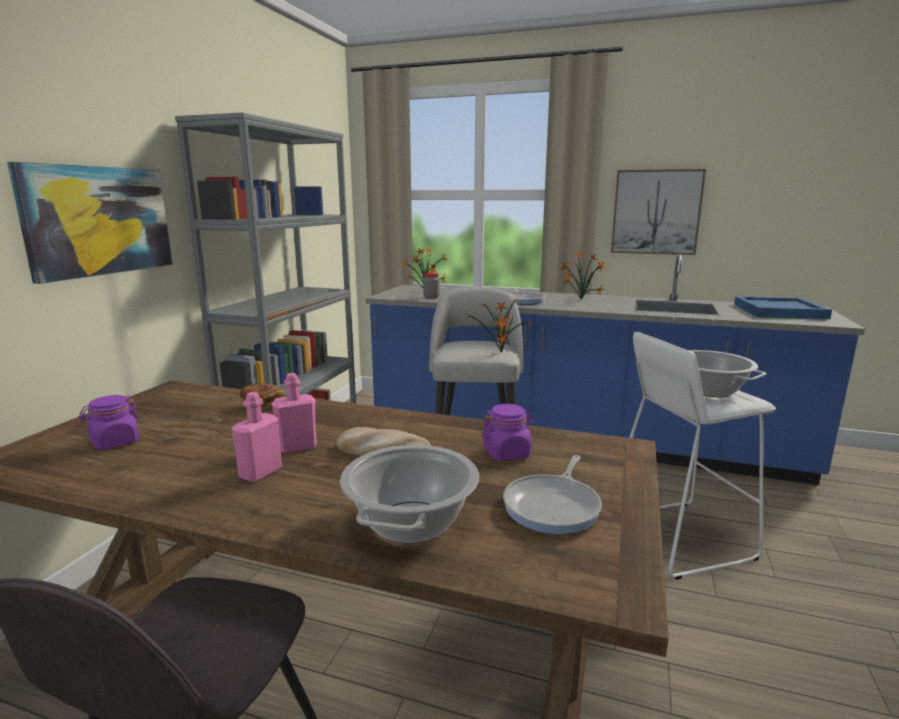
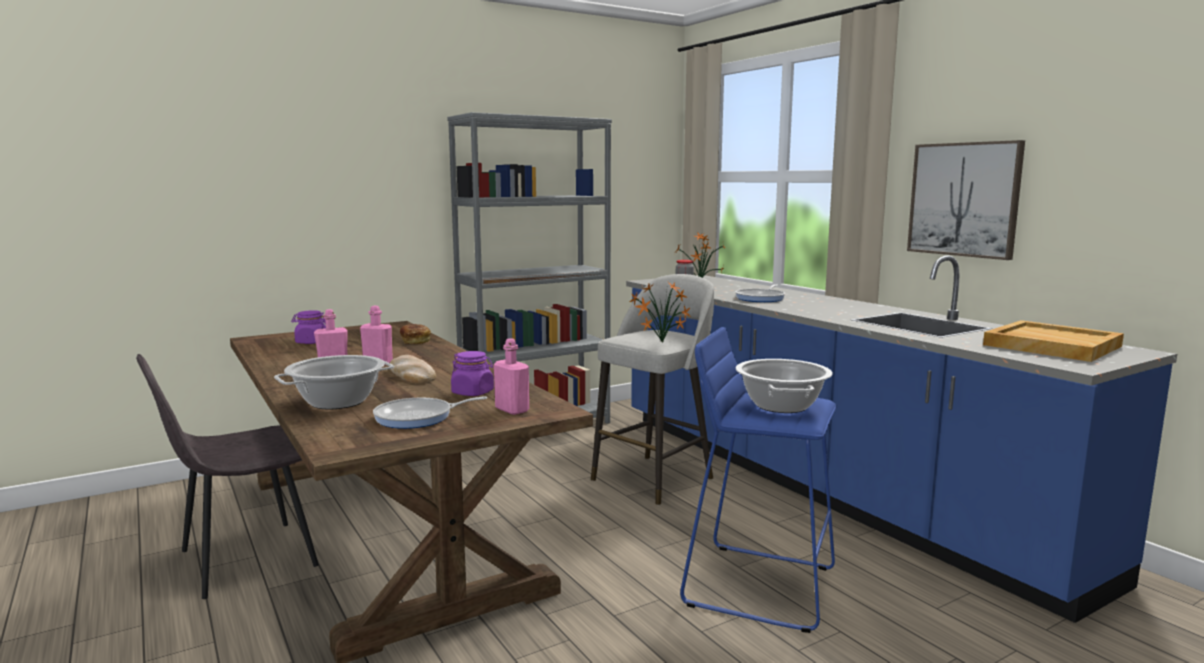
camera: 40 degrees right, 5 degrees down
(99, 221) = (371, 196): picture -> none
(580, 299) = (830, 304): potted plant -> none
(595, 461) = (512, 410): none -> pink bottle
(678, 537) = (759, 585): white stool -> blue stool
(778, 311) = (1050, 345): blue tray -> beige tray

